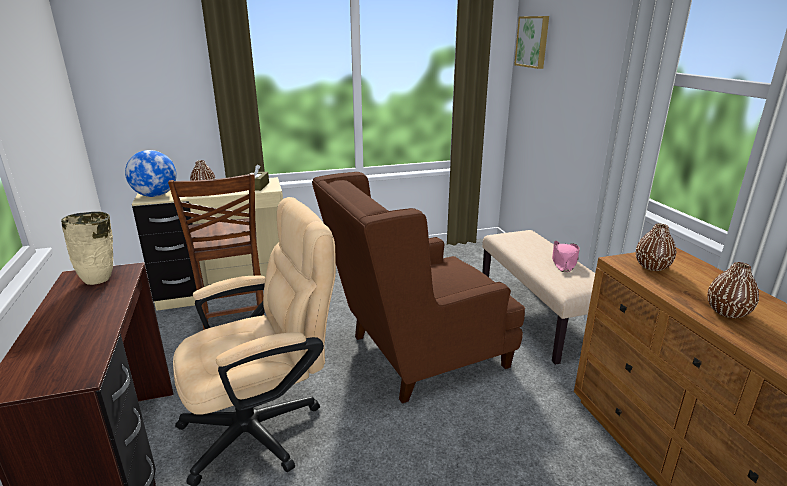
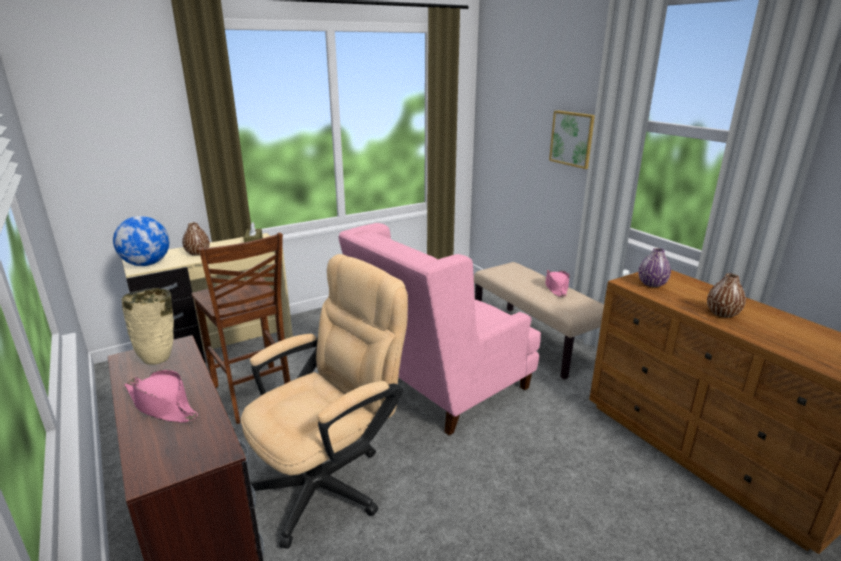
camera: 15 degrees left, 0 degrees up
(68, 323) = (162, 405): none -> pink hat
(416, 355) = (442, 390): brown armchair -> pink armchair
(533, 42) = (497, 88): picture -> picture (573, 139)
(652, 267) = (652, 284): brown vase -> purple vase

